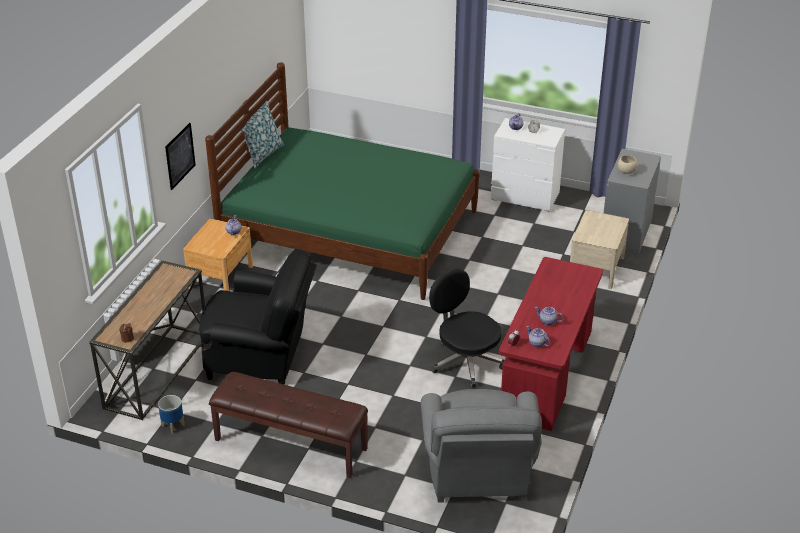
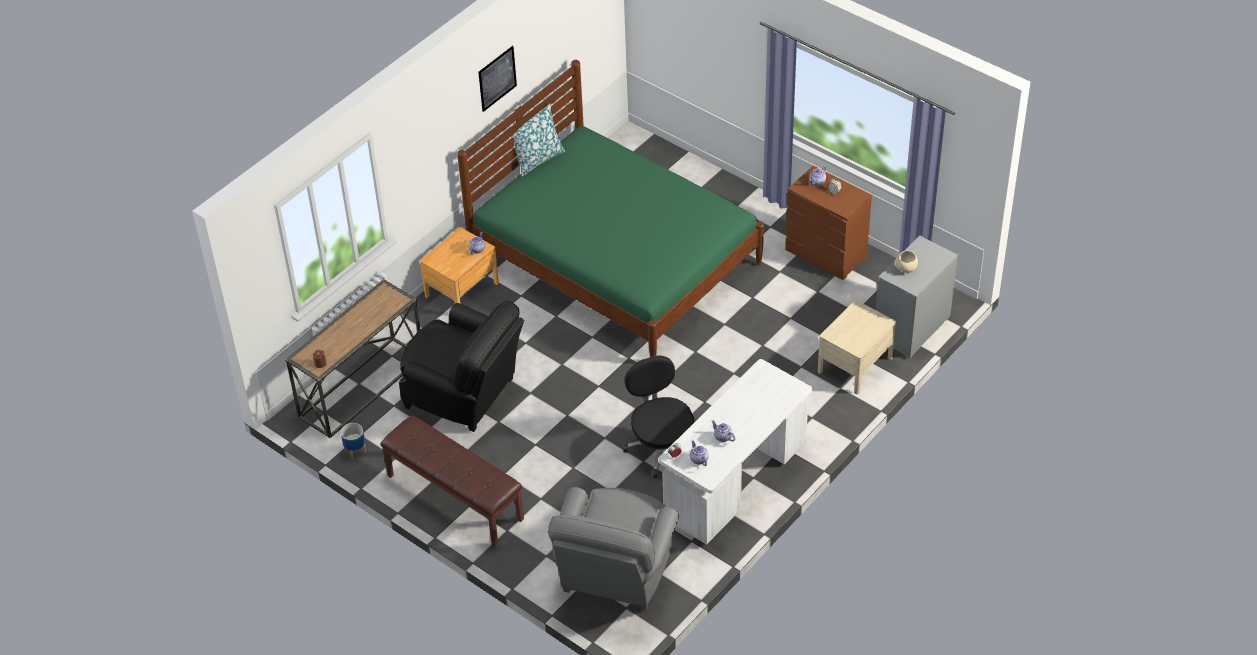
camera: 20 degrees right, 10 degrees up
(180, 156) = (423, 172): picture -> picture (497, 78)
(525, 197) = (826, 254): white dresser -> brown dresser
(547, 375) = (735, 481): red desk -> white desk

